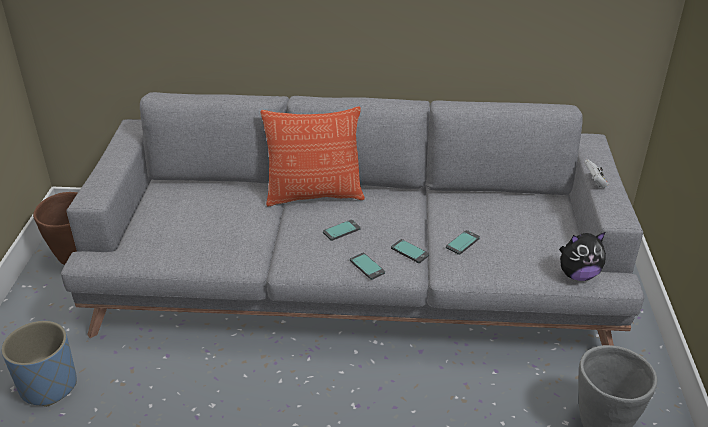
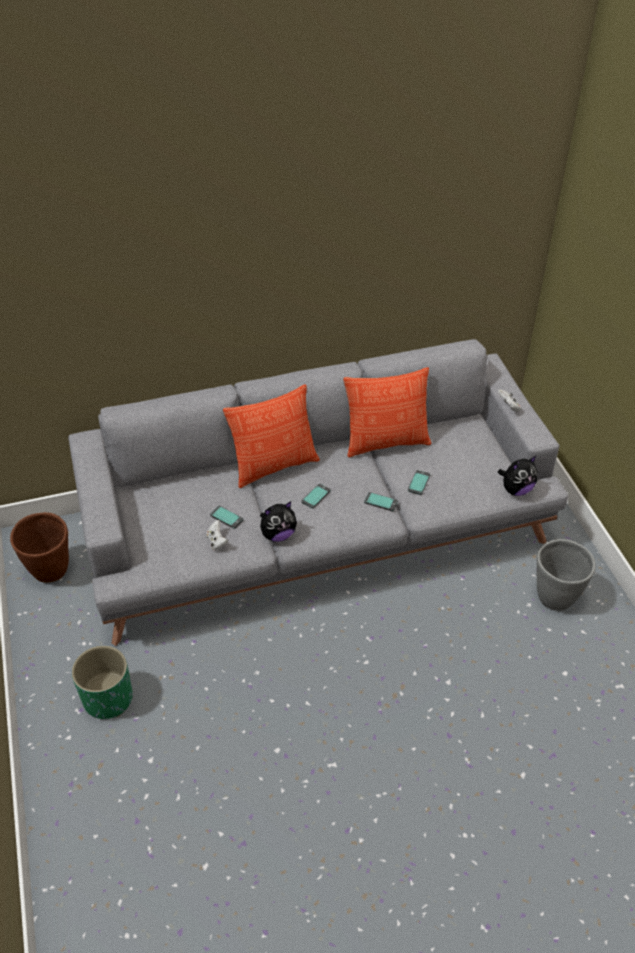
camera: 20 degrees left, 10 degrees up
(49, 386) = (108, 698): blue planter -> green planter
(212, 247) = (217, 542): none -> white game controller
(280, 256) = (278, 534): none -> plush toy
(367, 266) = (354, 525): phone -> phone (226, 517)
(446, 199) = (386, 442): none -> orange pillow

